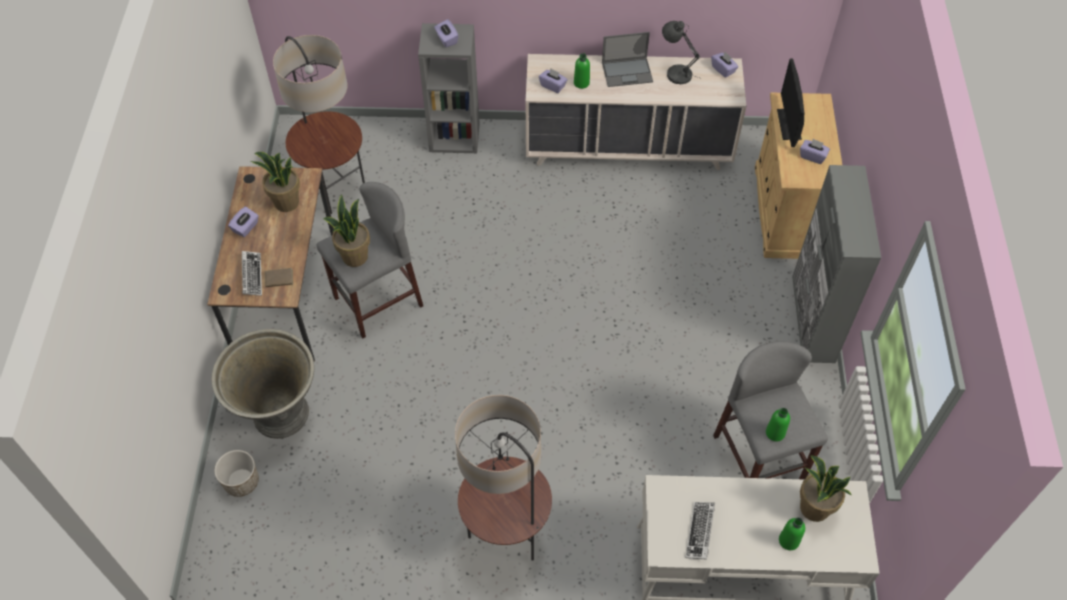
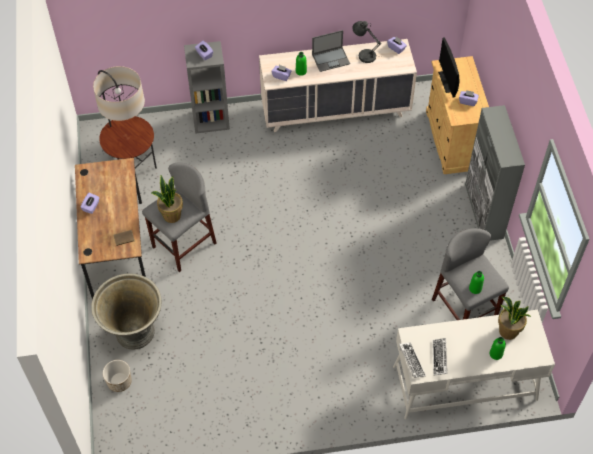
camera: 10 degrees left, 0 degrees up
(252, 275) = (104, 239): keyboard -> keyboard (411, 361)
(286, 203) = (115, 185): potted plant -> none
(506, 536) = (308, 387): floor lamp -> none

